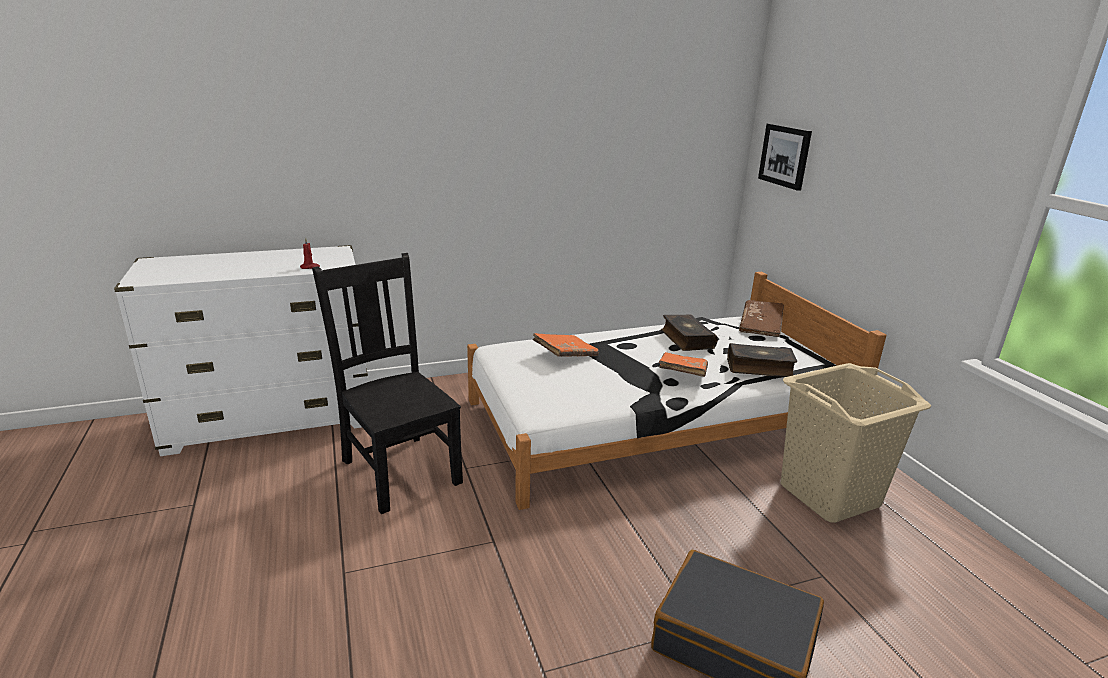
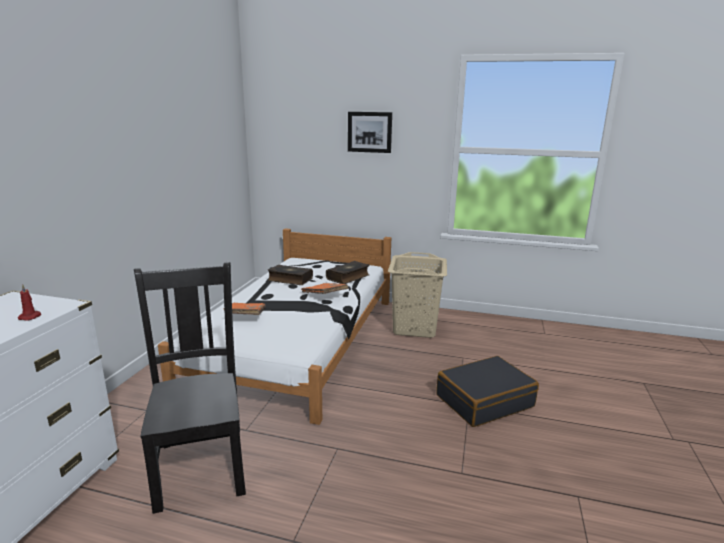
camera: 55 degrees left, 5 degrees down
(399, 469) = (202, 464): black chair -> black chair turned 75 degrees clockwise
(760, 327) = (309, 260): brown book -> none
(785, 156) = (283, 151): picture -> picture (370, 132)

